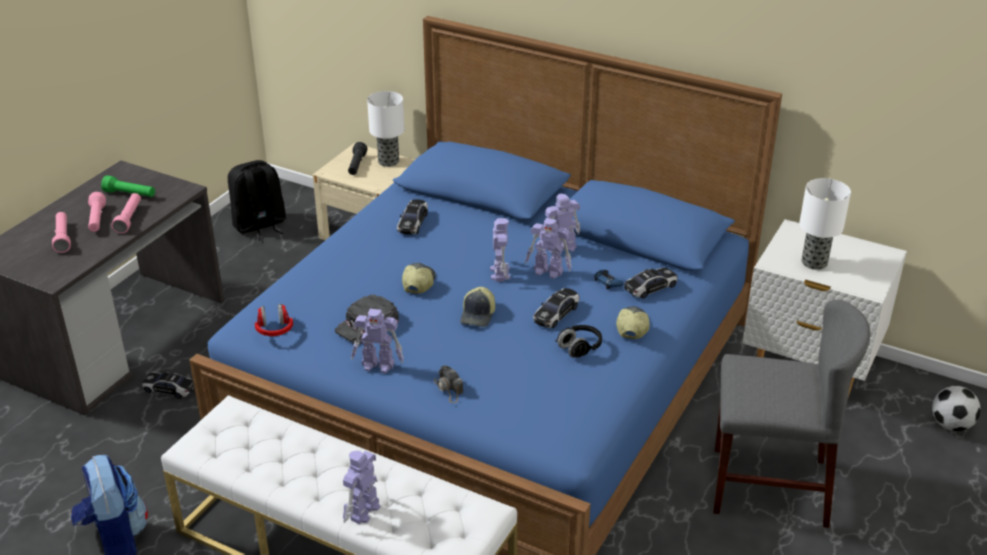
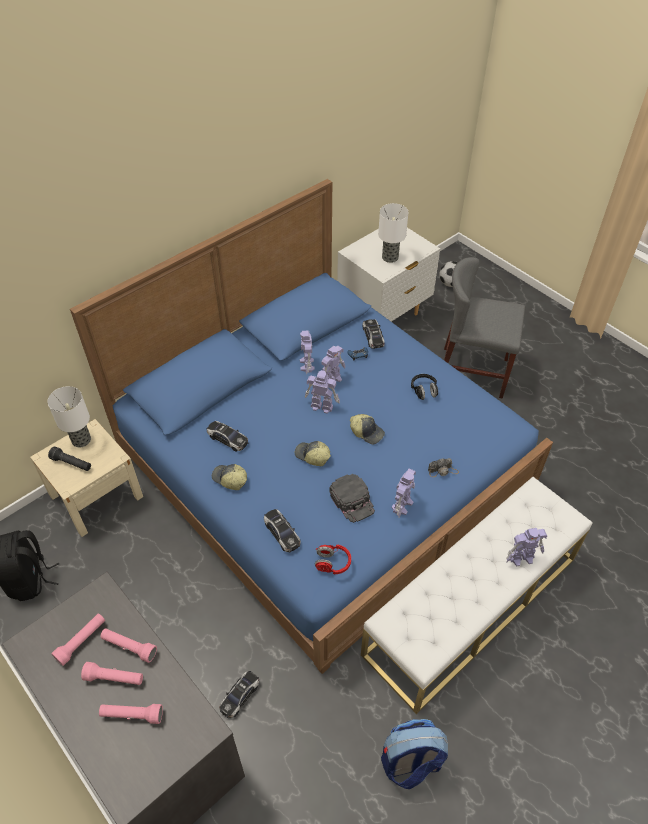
camera: 70 degrees left, 15 degrees up
(130, 194) = (82, 641): green flashlight -> pink flashlight
(363, 511) = (522, 557): toy robot -> toy robot turned 60 degrees counterclockwise
(556, 313) = (382, 391): toy car -> toy car (282, 533)
(632, 327) = (411, 359): cap -> cap (229, 479)
(769, 486) = (472, 372): grey chair -> grey chair turned 105 degrees counterclockwise

